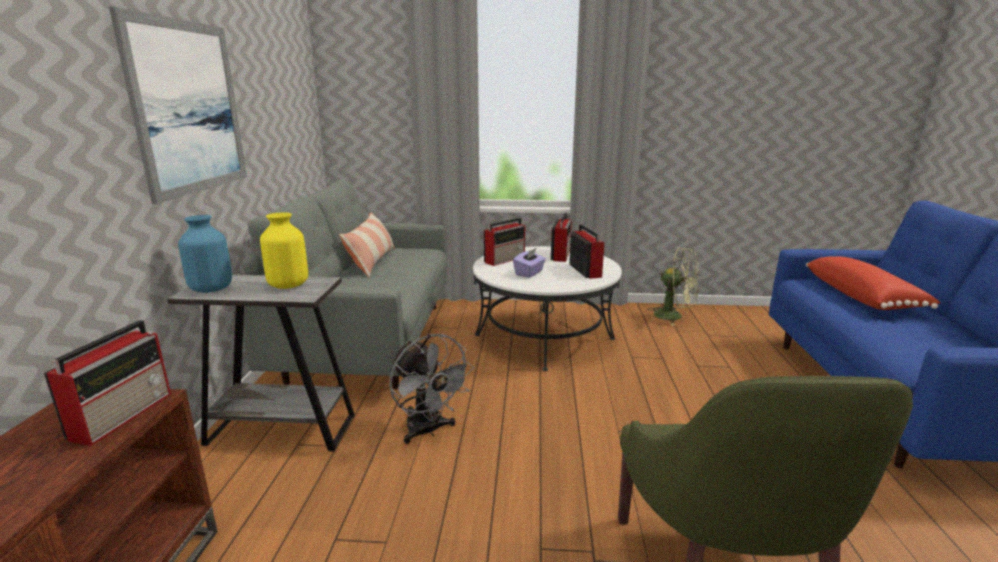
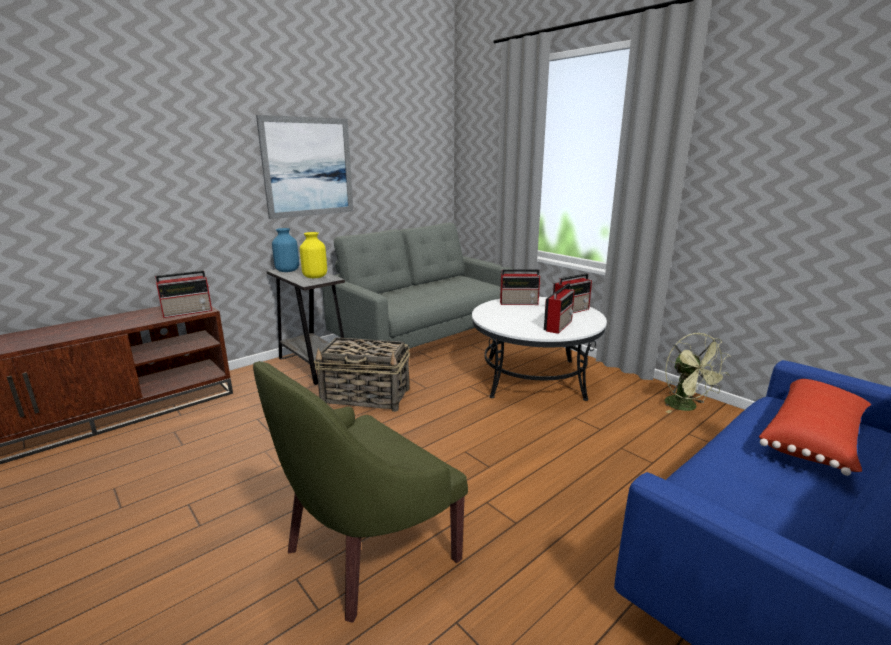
camera: 45 degrees right, 0 degrees up
(372, 261) = (441, 284): pillow -> none
(428, 431) = (367, 397): grey fan -> basket
(529, 273) = (512, 315): purple tissue box -> none

